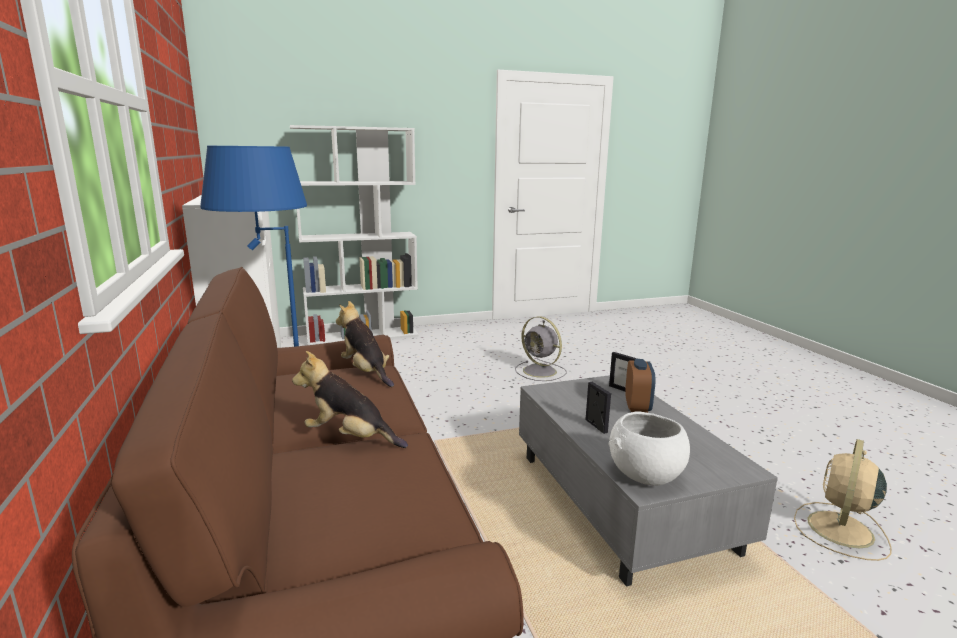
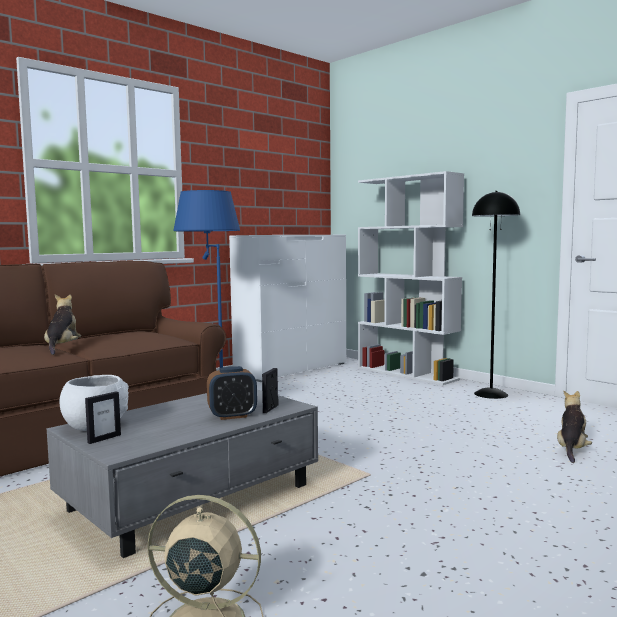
camera: 65 degrees right, 10 degrees down
(366, 372) = (164, 338): plush toy -> plush toy (572, 449)
(464, 331) = (491, 394): none -> black floor lamp
(541, 371) = (440, 435): grey fan -> none
(596, 426) = (177, 408): picture frame -> picture frame (104, 439)

